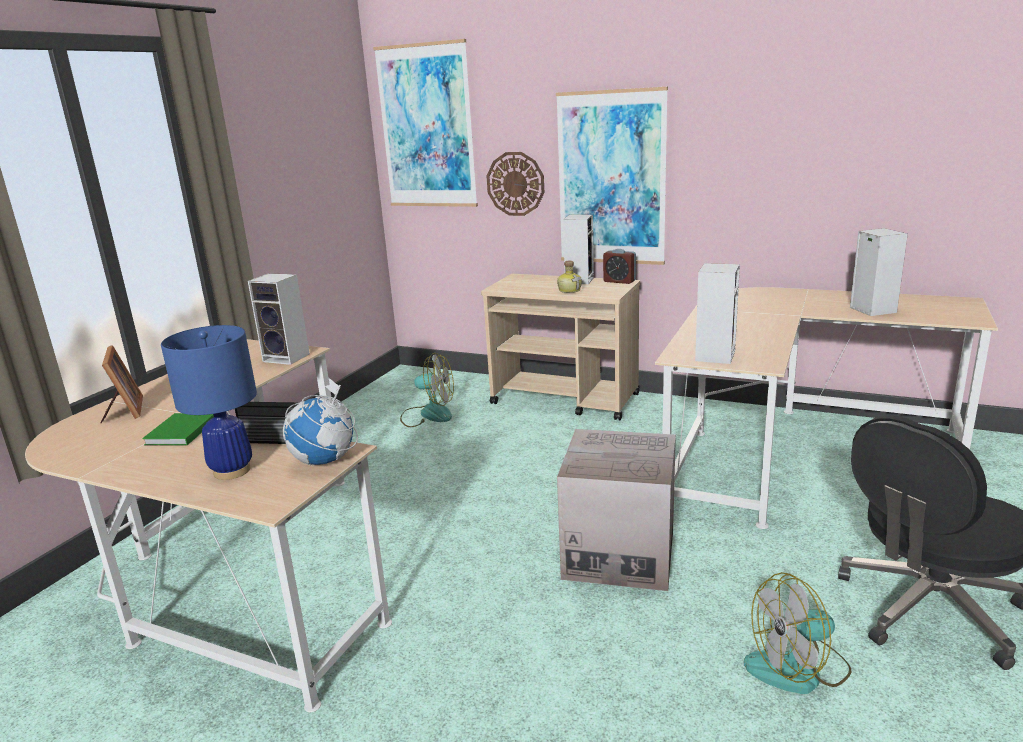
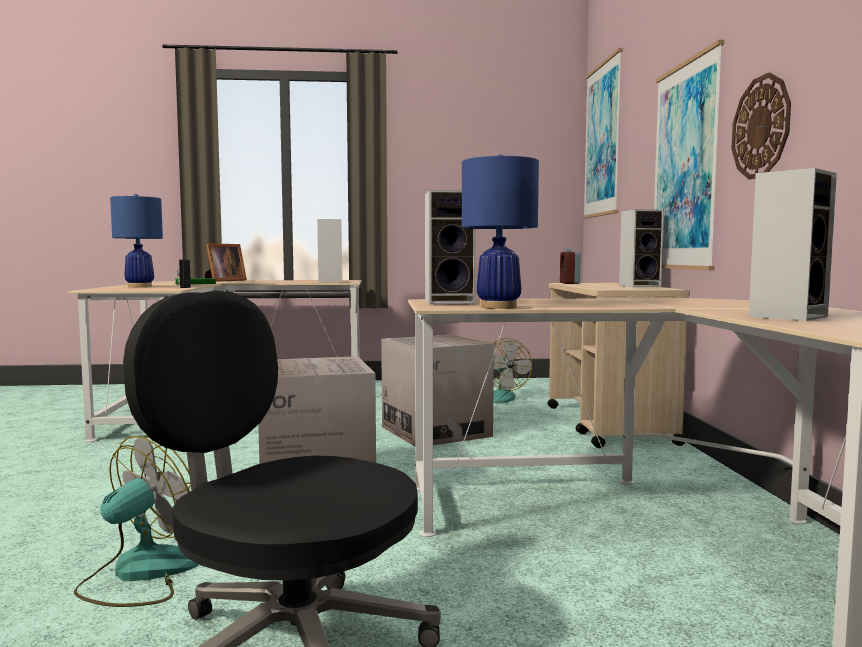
camera: 60 degrees right, 15 degrees down
(325, 461) = (154, 289): globe -> none
(514, 468) = (435, 431): none -> cardboard box
(515, 184) = (636, 185): wall clock -> wall clock (761, 127)
(569, 290) = (598, 286): bottle -> none
(619, 281) = (666, 288): alarm clock -> alarm clock (569, 283)
(769, 350) = (498, 307): none -> blue table lamp
(798, 668) = (140, 574): fan -> fan turned 75 degrees clockwise

